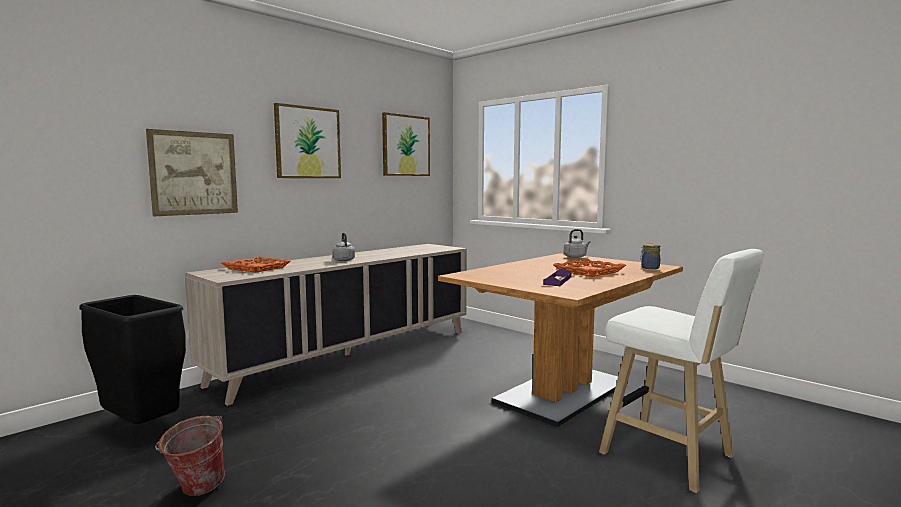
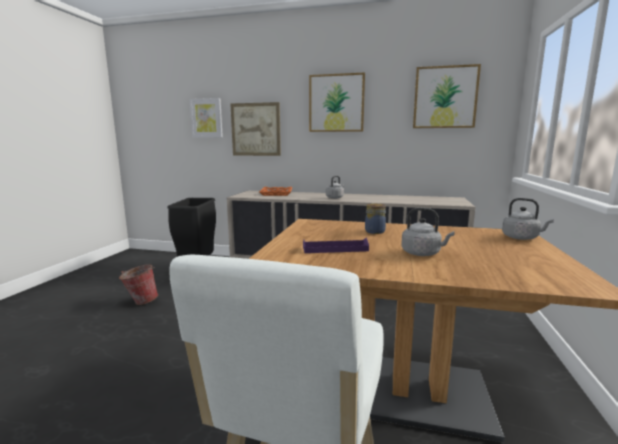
camera: 60 degrees right, 5 degrees up
(91, 150) = (206, 118): none -> picture
(588, 271) = (422, 253): orange tray -> grey kettle
(649, 268) = (541, 279): jar -> jar (374, 231)

